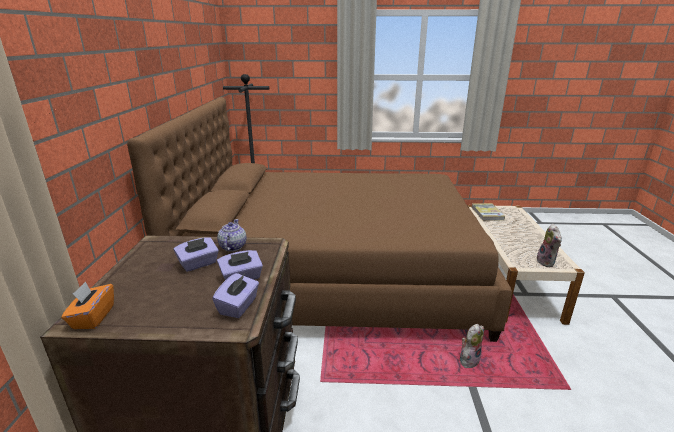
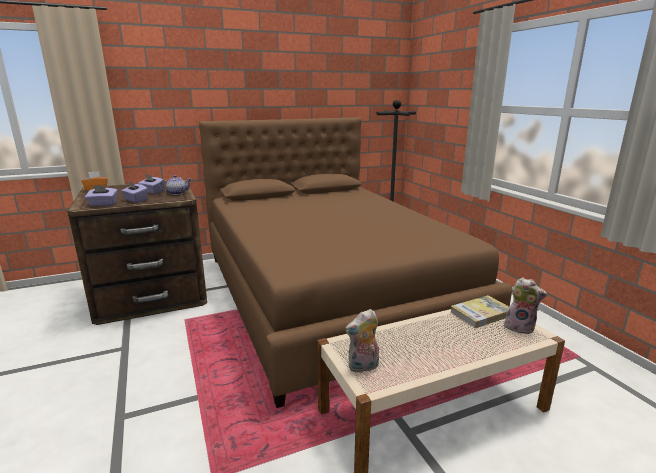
camera: 65 degrees right, 5 degrees down
(468, 360) = (236, 390): plush toy -> plush toy (520, 327)

